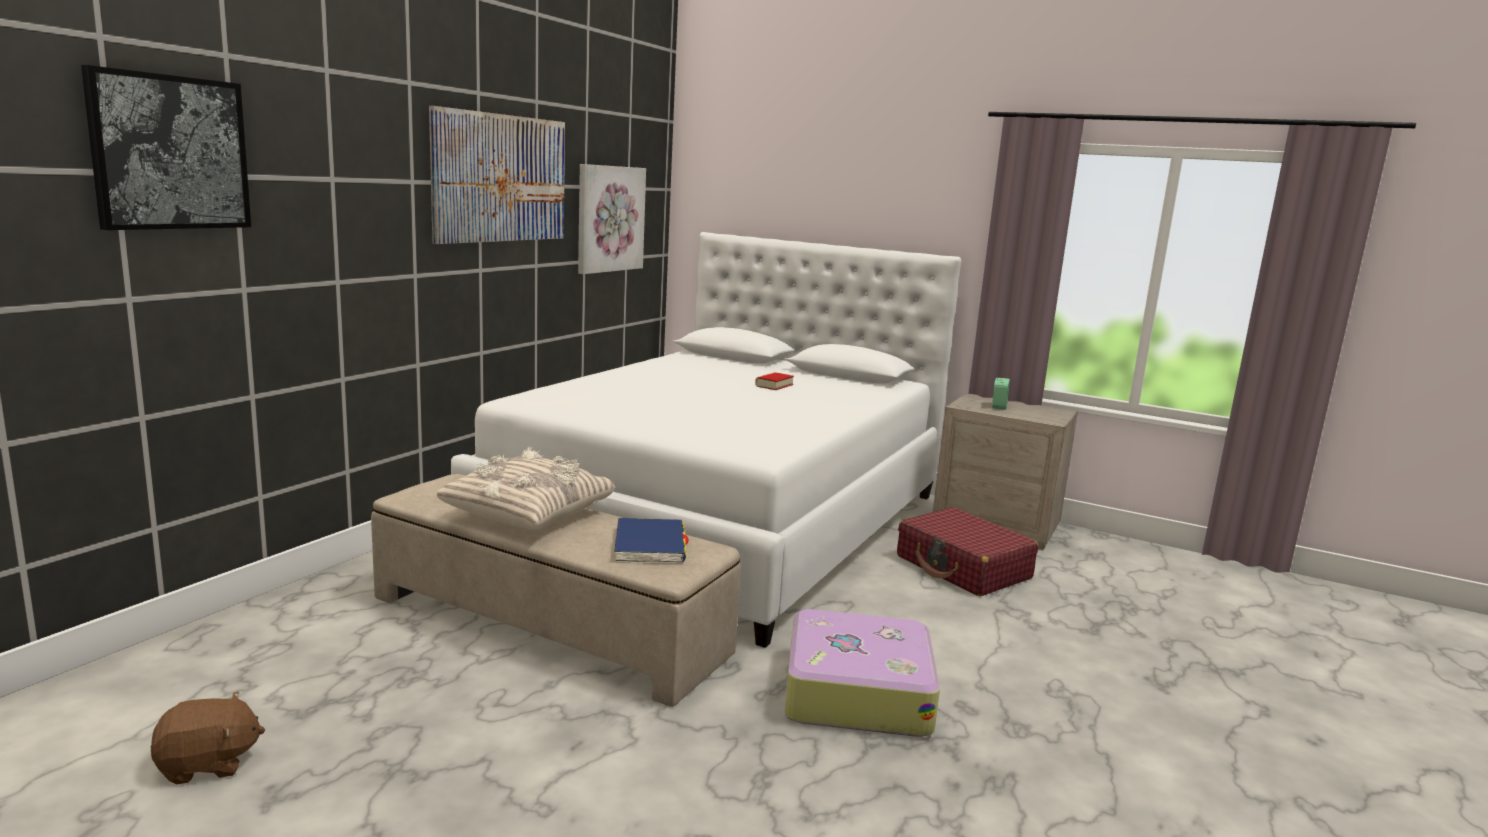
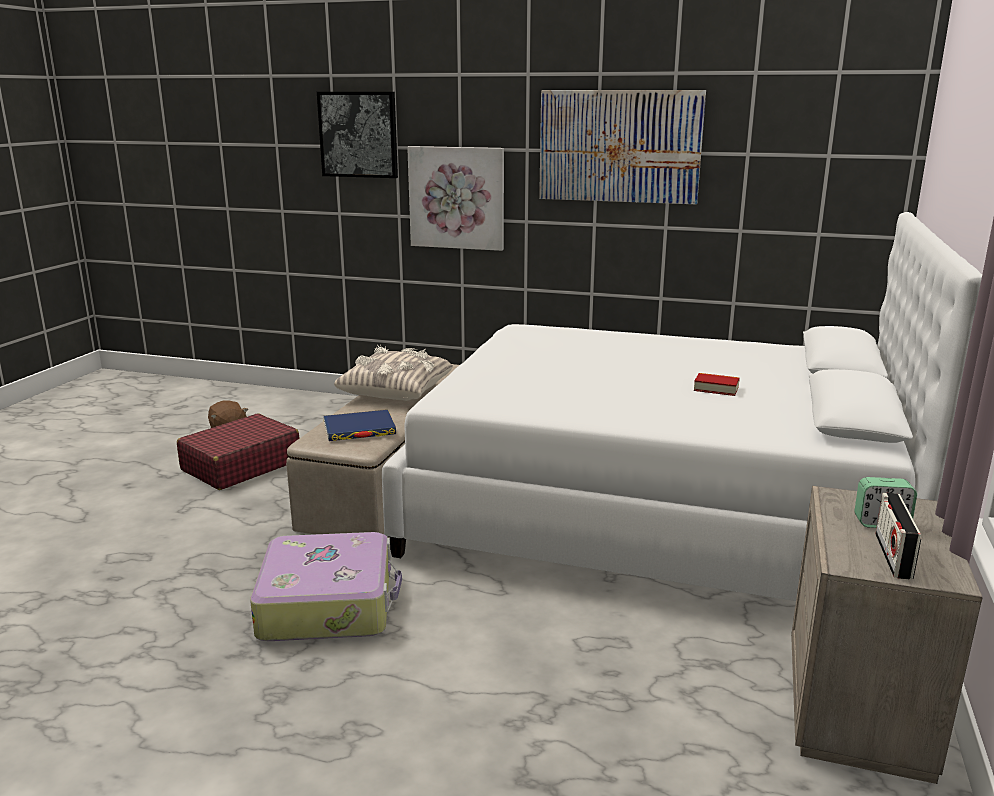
camera: 80 degrees right, 5 degrees up
(609, 218) = (784, 188): picture -> picture (457, 198)
(963, 568) = (657, 670): red suitcase -> red suitcase (240, 465)
(1040, 413) = (893, 556): none -> radio

